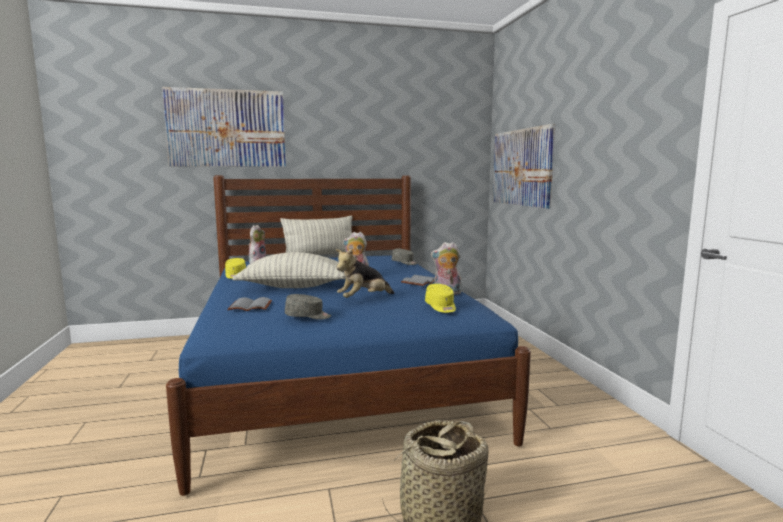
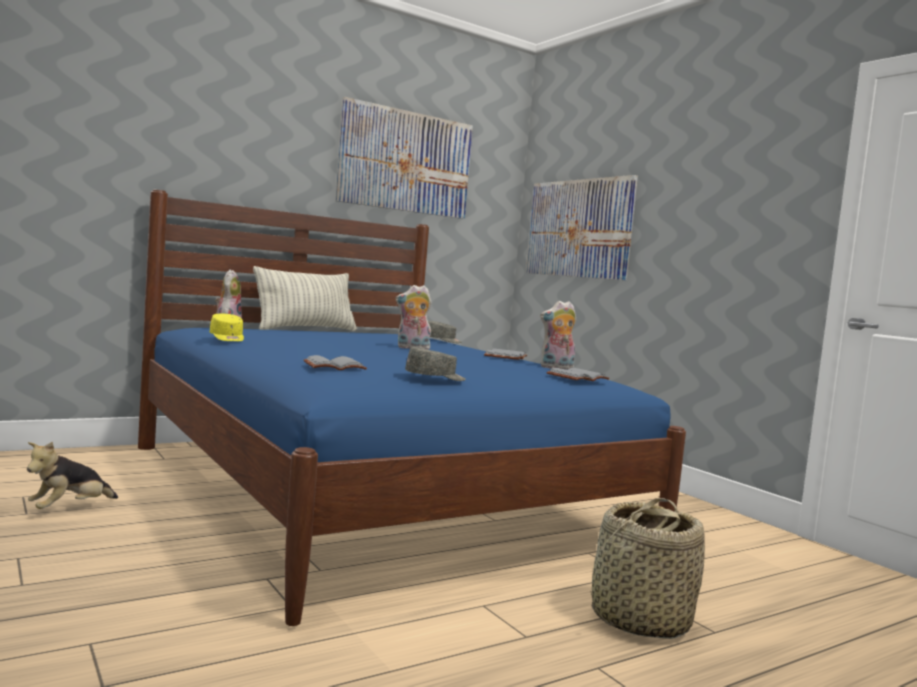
camera: 20 degrees left, 5 degrees down
(226, 128) = (174, 120): picture -> picture (406, 161)
(294, 287) = (351, 352): pillow -> none
(363, 299) = (471, 367): plush toy -> plush toy (69, 509)
(441, 307) = (577, 377): yellow cap -> grey book

